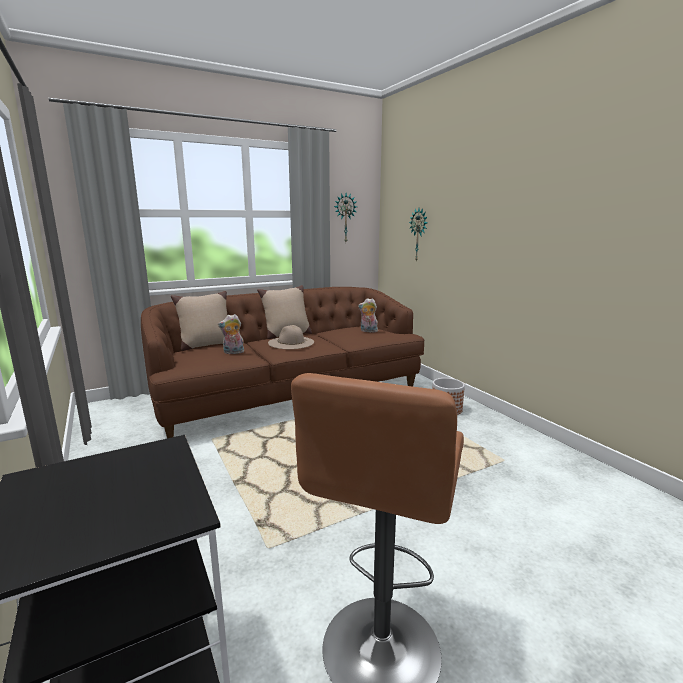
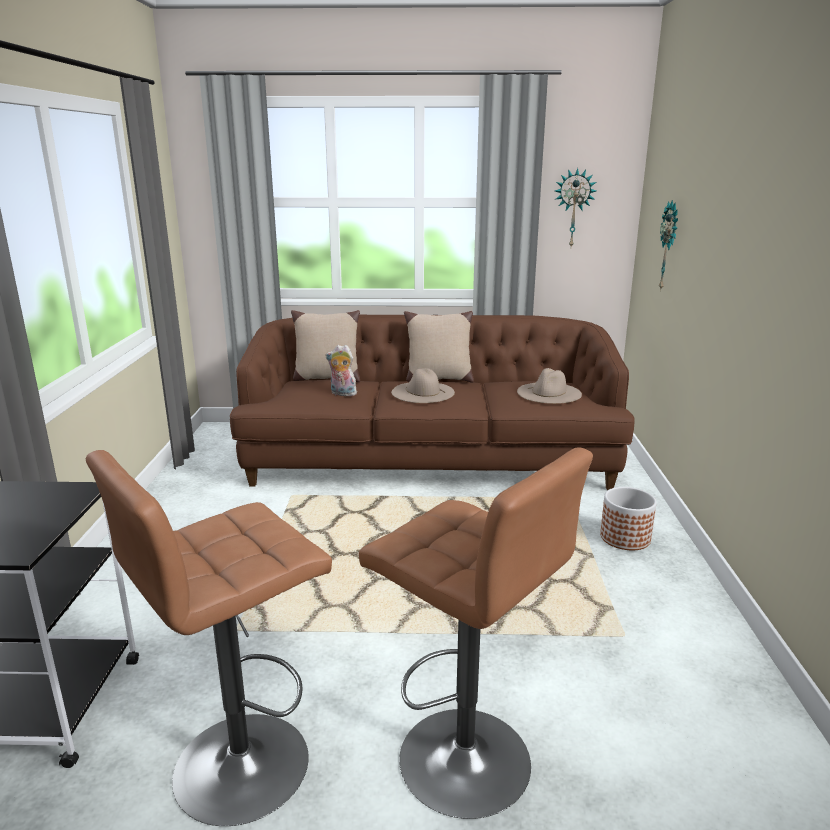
camera: 30 degrees right, 5 degrees up
(368, 331) = (549, 393): plush toy -> beige hat
(511, 568) = (465, 762): none -> brown stool

